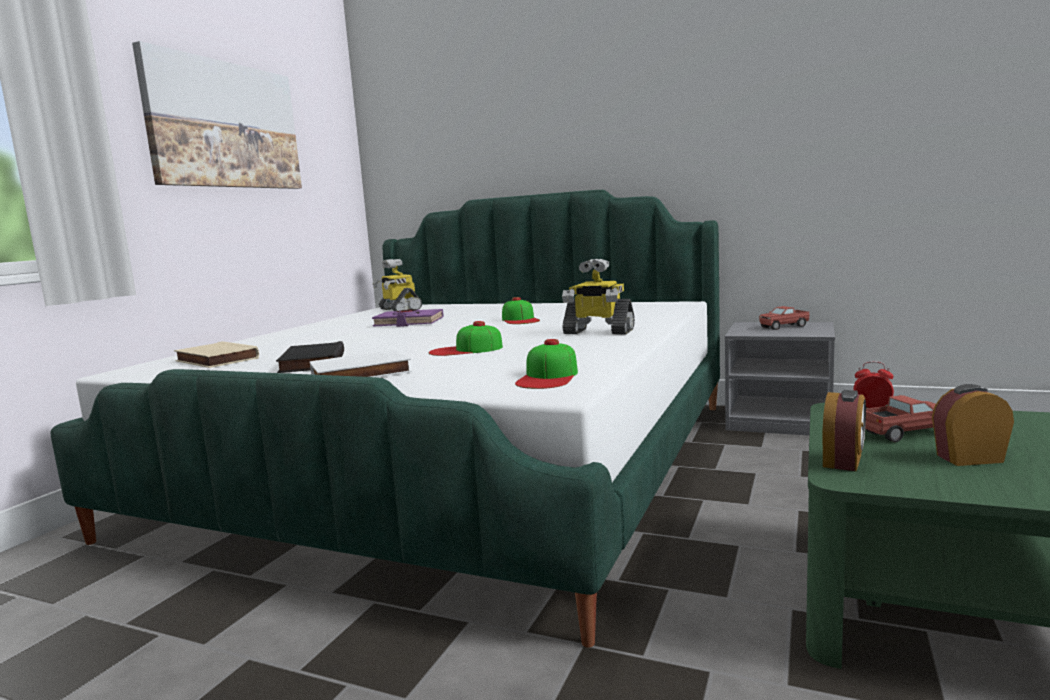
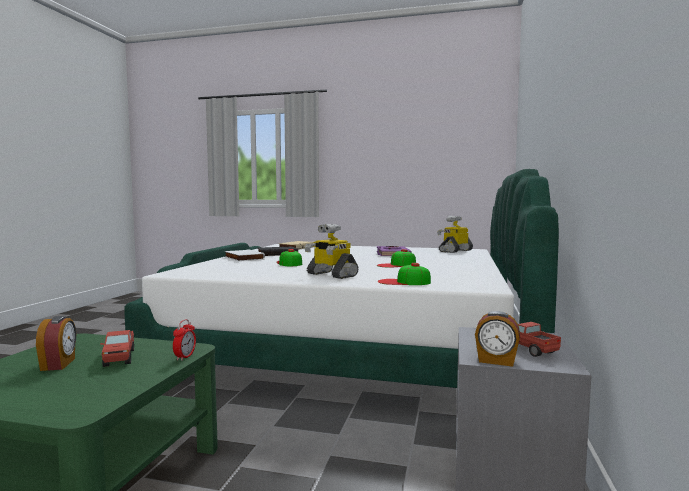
camera: 80 degrees right, 5 degrees down
(224, 125) = (394, 137): picture -> none
(548, 377) = (203, 272): cap -> cap (403, 282)
(598, 332) = (331, 275): toy robot -> toy robot turned 60 degrees counterclockwise
(843, 461) = (96, 340): alarm clock -> alarm clock (496, 361)

